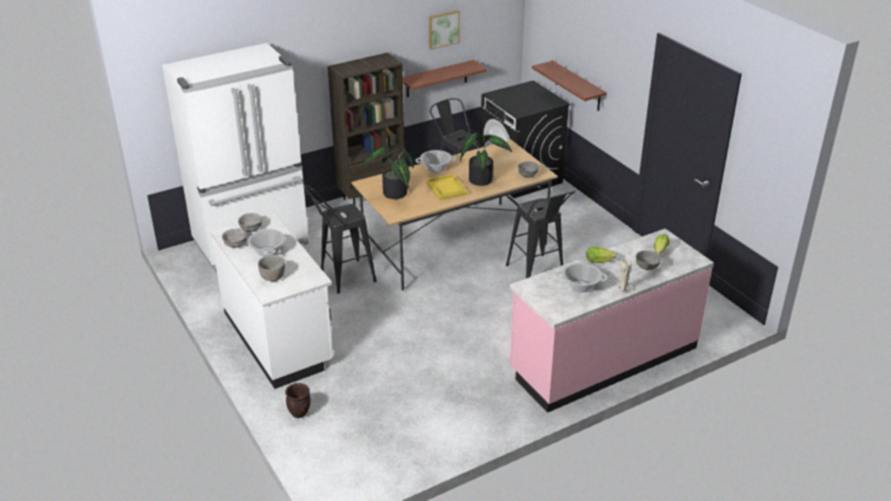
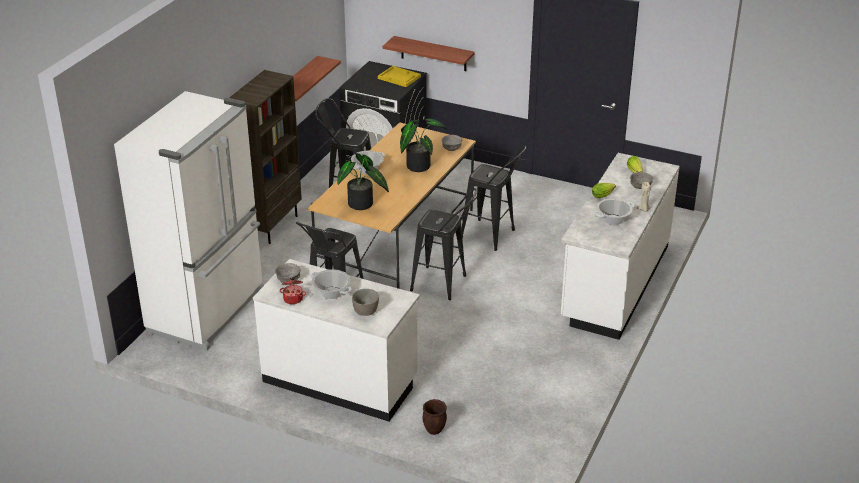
camera: 35 degrees left, 0 degrees up
(235, 244) = (293, 298): grey bowl -> cooking pot
(443, 29) = (296, 31): picture -> none
(446, 188) = (399, 184): yellow tray -> yellow tray (399, 77)
(449, 297) = (444, 285): none -> black stool
(603, 359) = (614, 283): pink counter -> white counter

